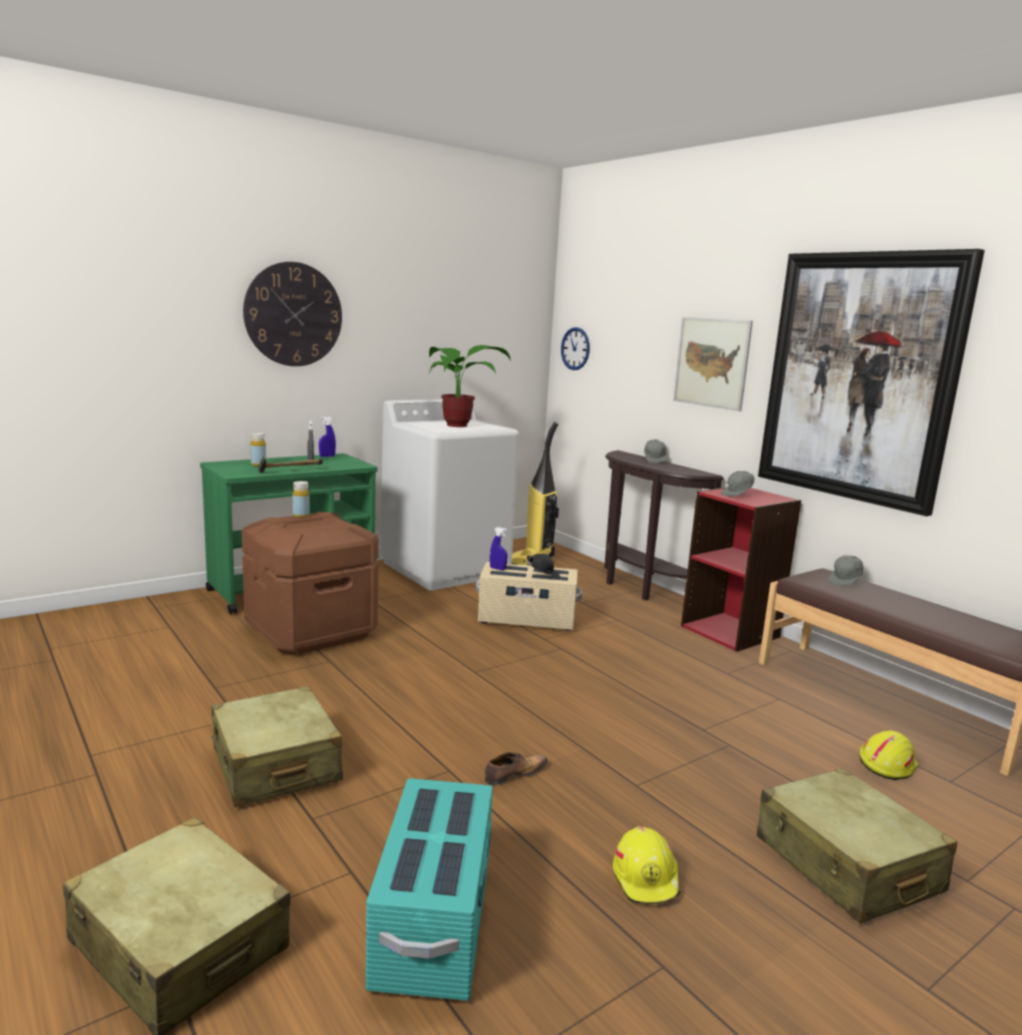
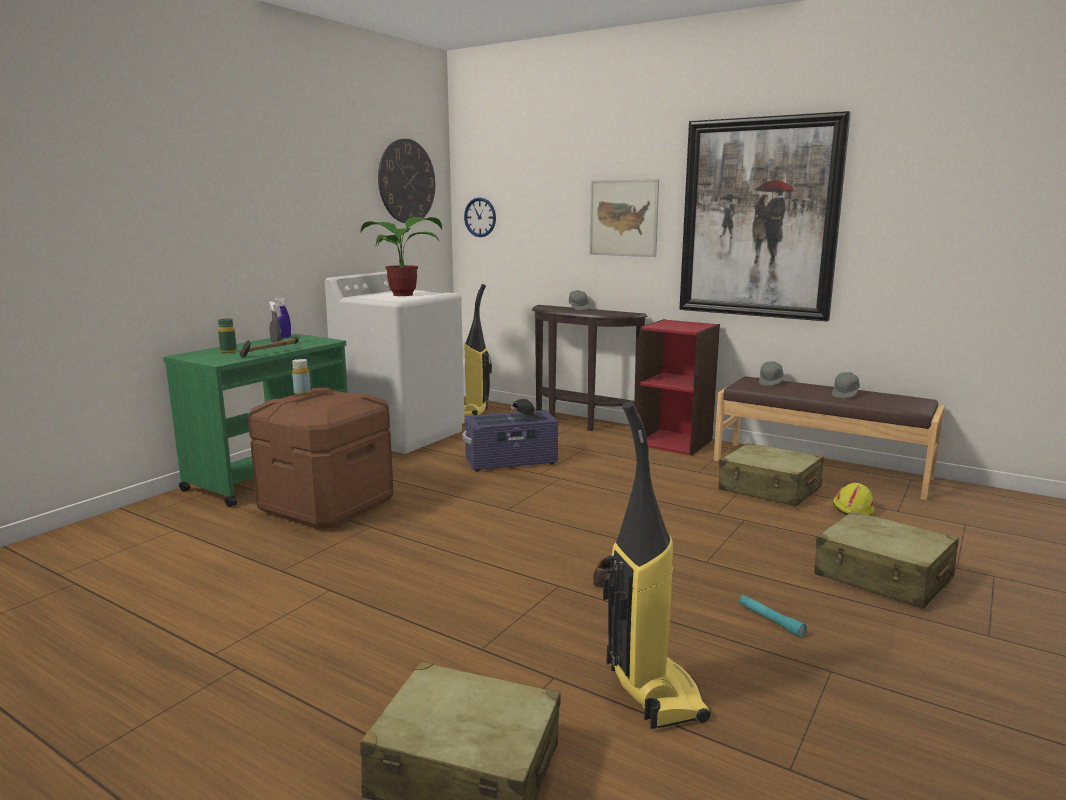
camera: 20 degrees left, 0 degrees up
(258, 465) = (228, 351): yellow bottle -> green bottle
(275, 765) = (406, 618): beige suitcase -> beige suitcase (769, 489)
(293, 314) = (235, 196): wall clock -> wall clock (407, 181)
(434, 922) = (651, 691): turquoise storage box -> vacuum cleaner
(497, 569) = (481, 419): blue spray bottle -> none
(527, 619) = (511, 462): beige storage box -> purple storage box
(647, 878) = (770, 620): yellow hard hat -> turquoise flashlight
(738, 494) = (672, 325): grey cap -> grey cap (845, 394)

